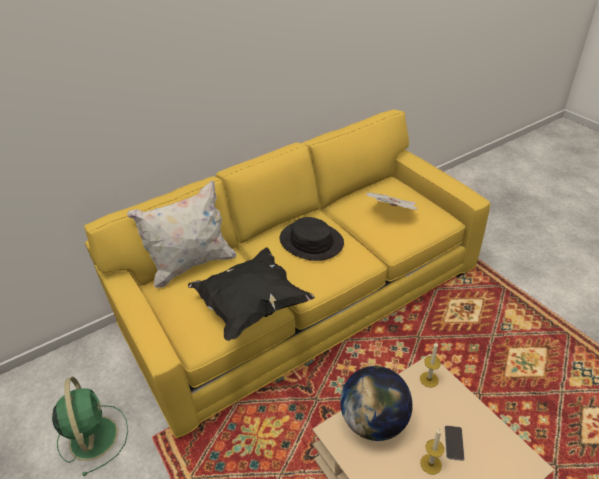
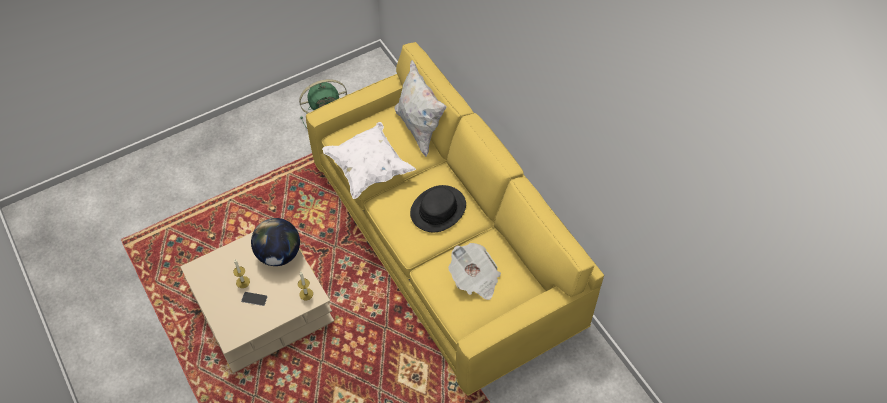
camera: 90 degrees right, 15 degrees up
(251, 306) = (368, 169): black pillow -> white pillow

